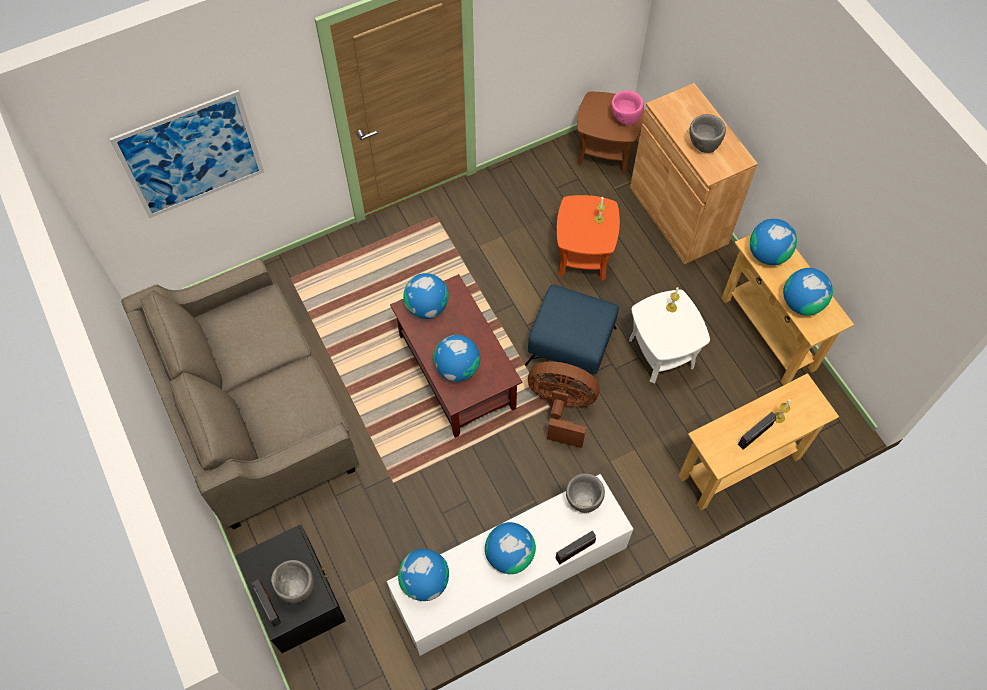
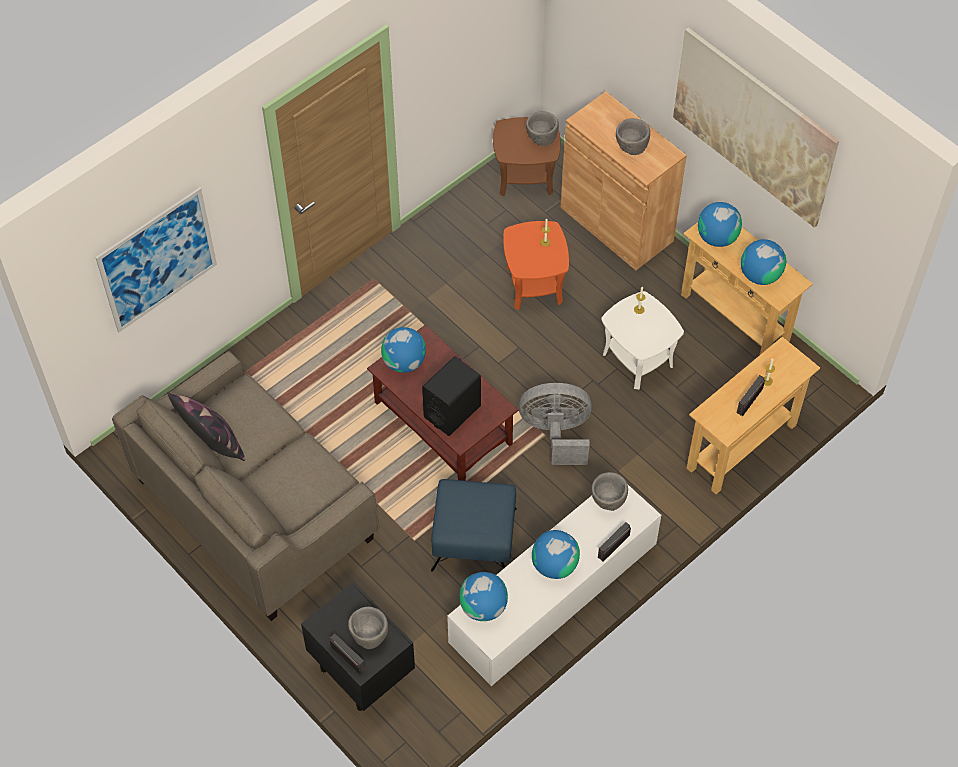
camera: 15 degrees left, 5 degrees down
(219, 345) = (213, 443): none -> pillow
(457, 368) = (452, 411): globe -> black speaker
(561, 408) = (556, 434): brown fan -> grey fan
(570, 345) = (547, 373): blue ottoman -> blue ottoman (473, 538)
(625, 119) = (541, 140): pink bowl -> grey bowl
(832, 149) = (753, 127): none -> picture

